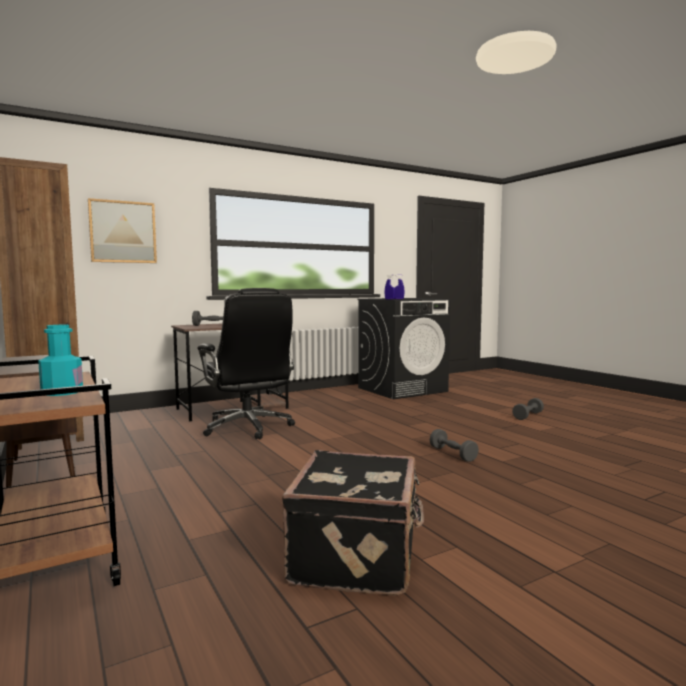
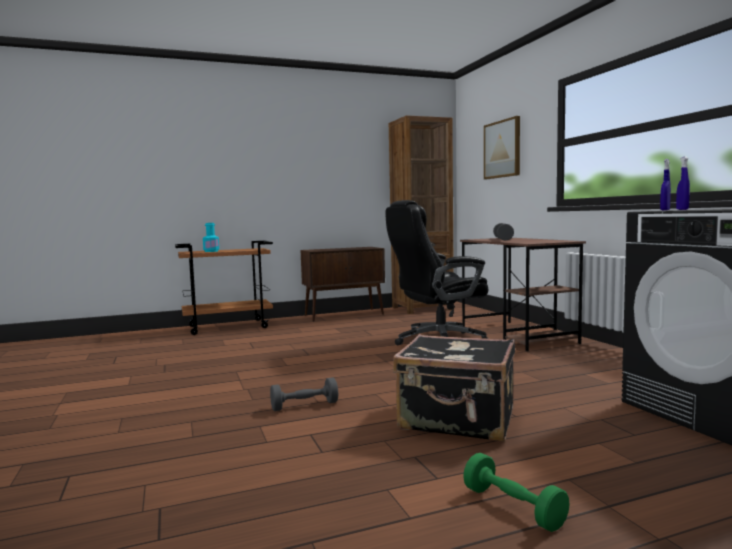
camera: 100 degrees right, 0 degrees up
(358, 556) = (155, 364): black suitcase -> black suitcase (458, 420)
(527, 416) = (513, 507): grey dumbbell -> green dumbbell

